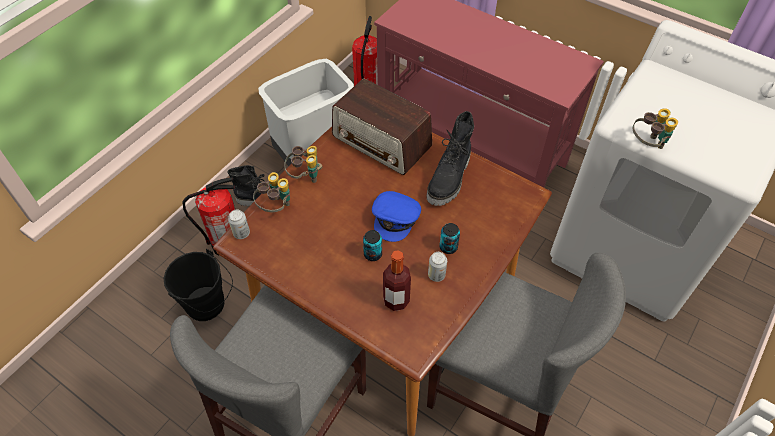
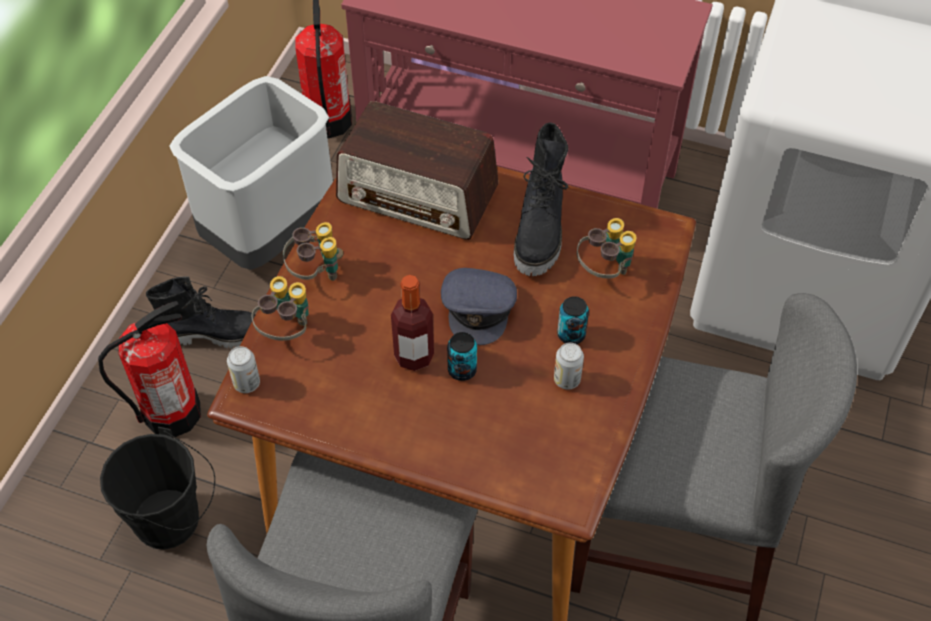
camera: 15 degrees left, 0 degrees up
(396, 218) = (479, 308): blue cap -> grey cap
(396, 300) = (519, 430): bottle -> bottle (414, 356)
(647, 144) = (822, 122): binoculars -> binoculars (604, 271)

